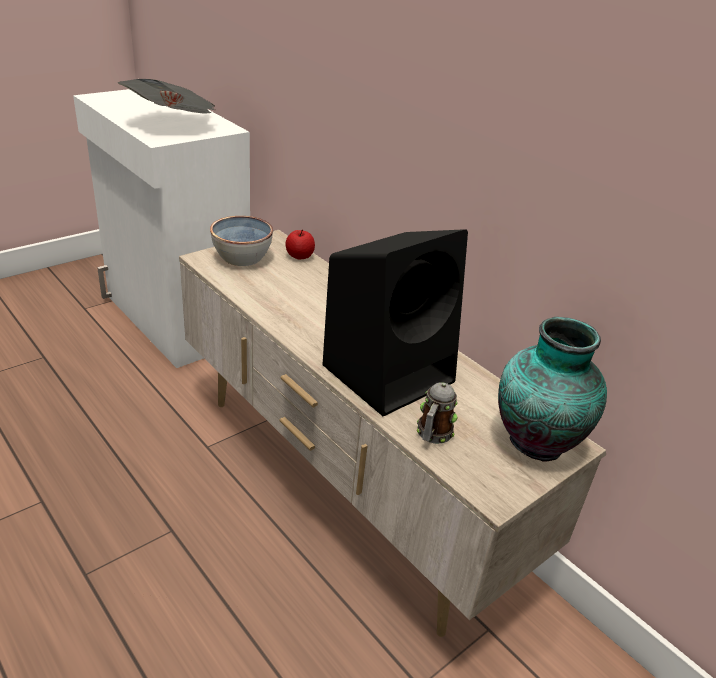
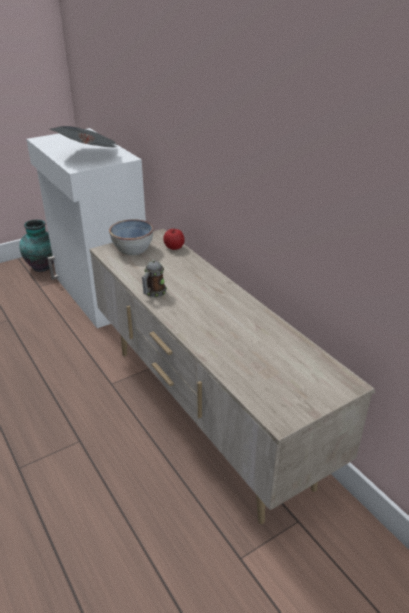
camera: 10 degrees right, 0 degrees up
(390, 372) = (222, 330): black speaker -> none
(432, 435) = (244, 375): mug -> mug (153, 293)
(536, 440) = (321, 380): vase -> vase (43, 266)

